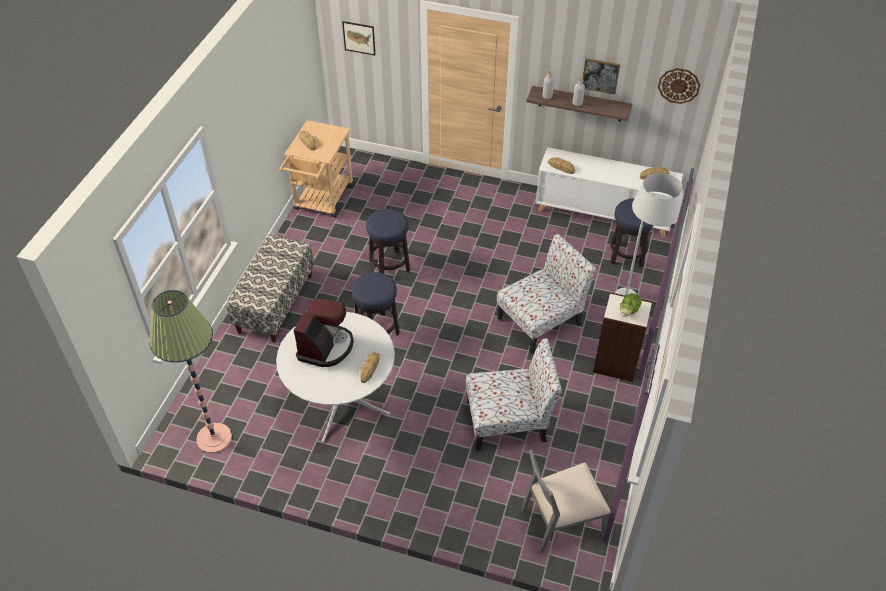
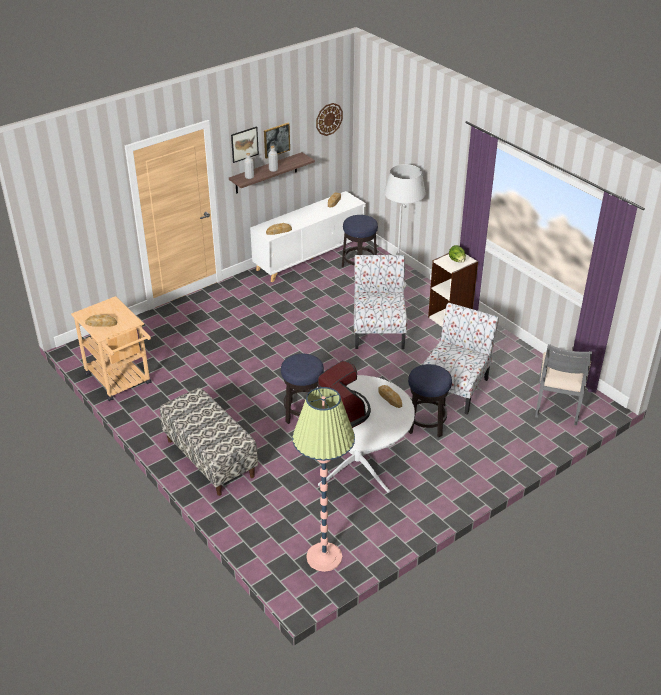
camera: 55 degrees left, 10 degrees down
(359, 38) = (73, 213): picture -> picture (244, 144)
(389, 265) = (241, 377): stool -> stool (426, 424)

